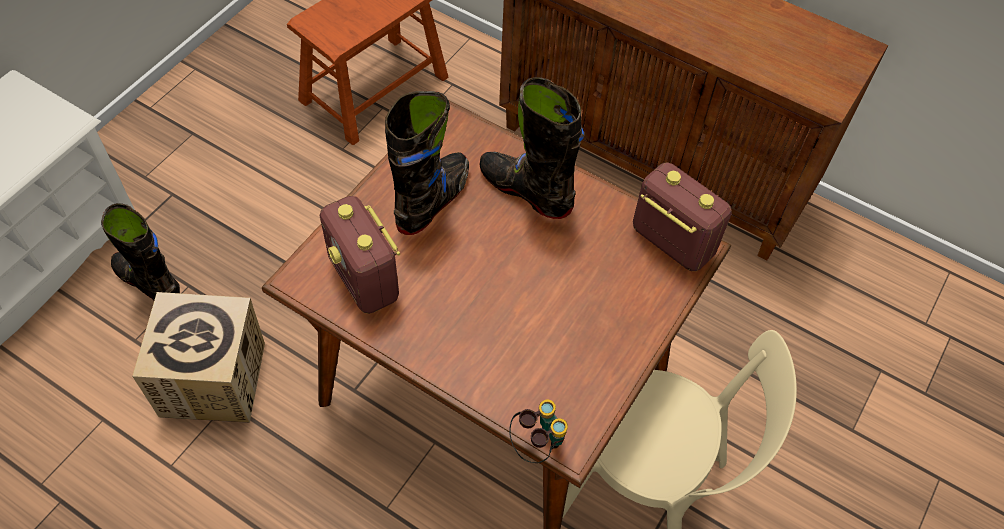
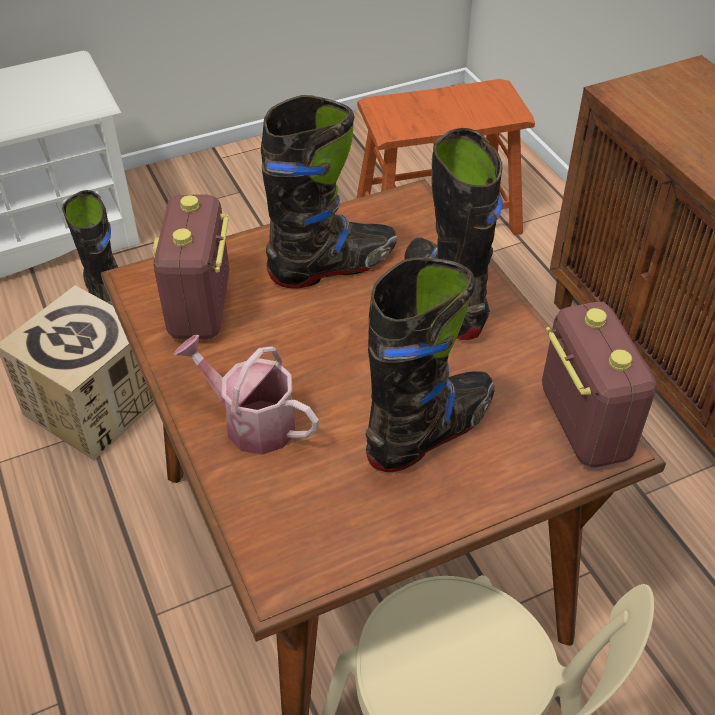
camera: 35 degrees right, 10 degrees down
(470, 347) = (251, 422): none -> watering can
(537, 443) = (239, 559): binoculars -> none
(587, 294) = (430, 431): none -> black boot

